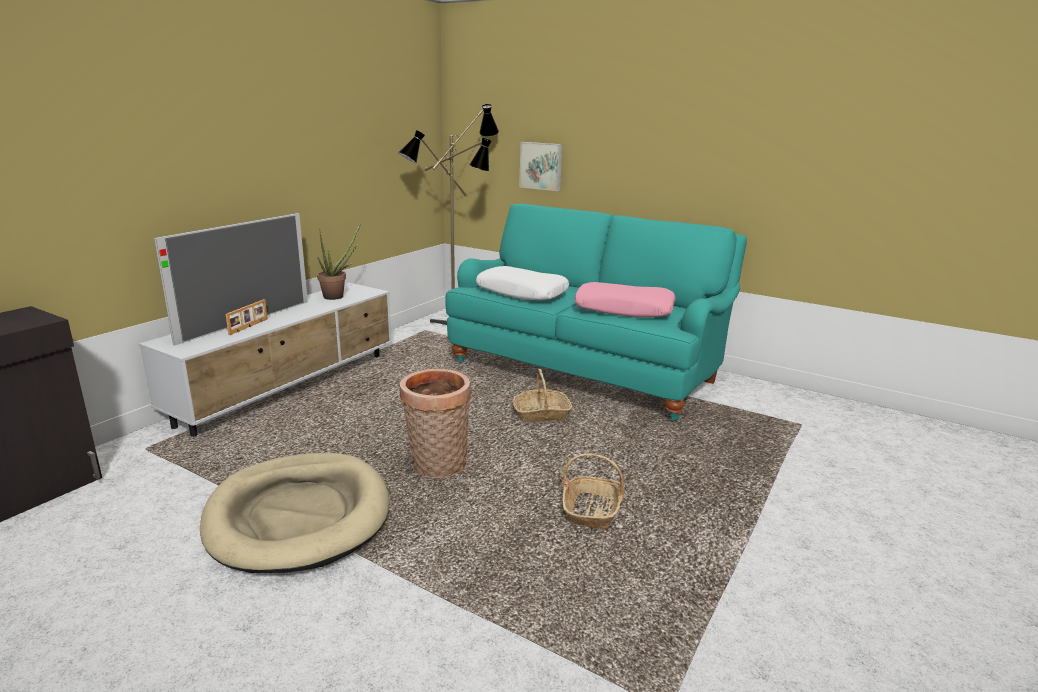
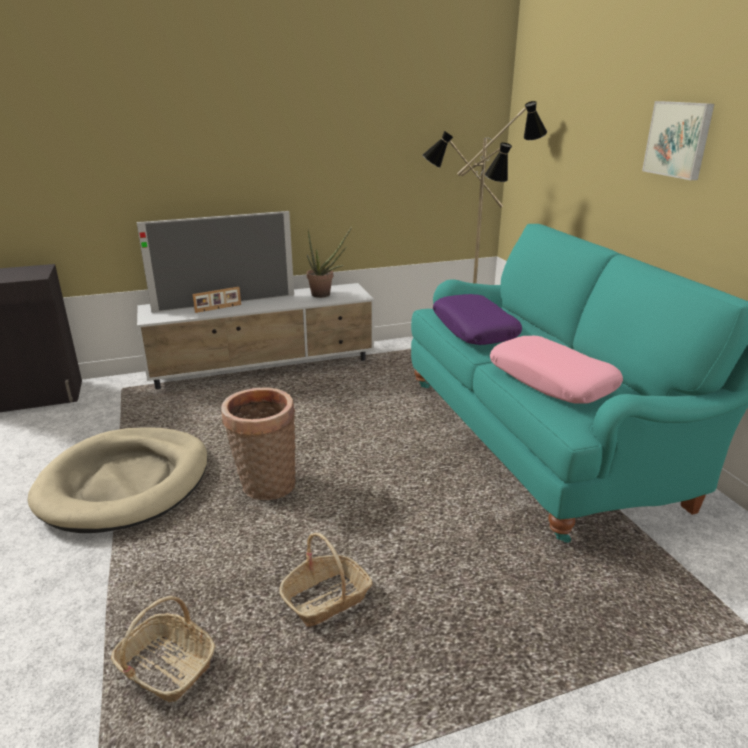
camera: 40 degrees right, 5 degrees up
(522, 293) = (475, 329): white pillow -> purple pillow
(541, 166) = (582, 180): picture -> picture (679, 139)
(541, 414) = (425, 472): basket -> basket (165, 667)

